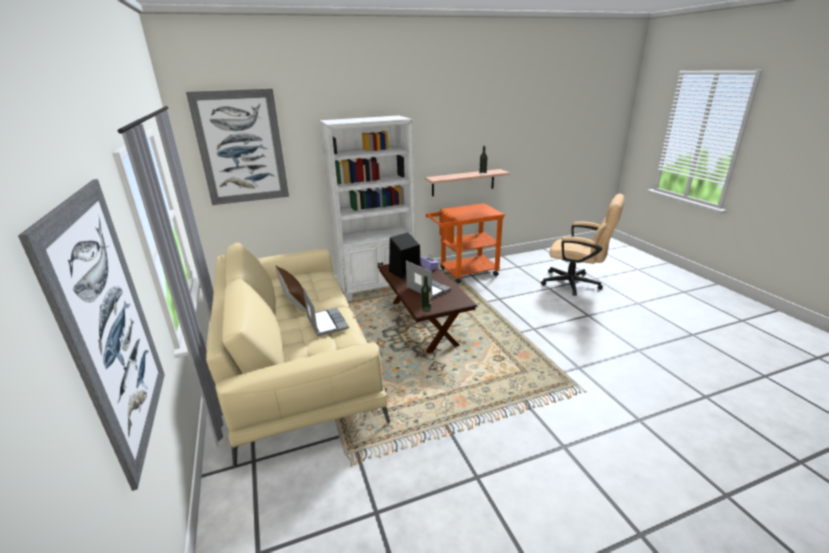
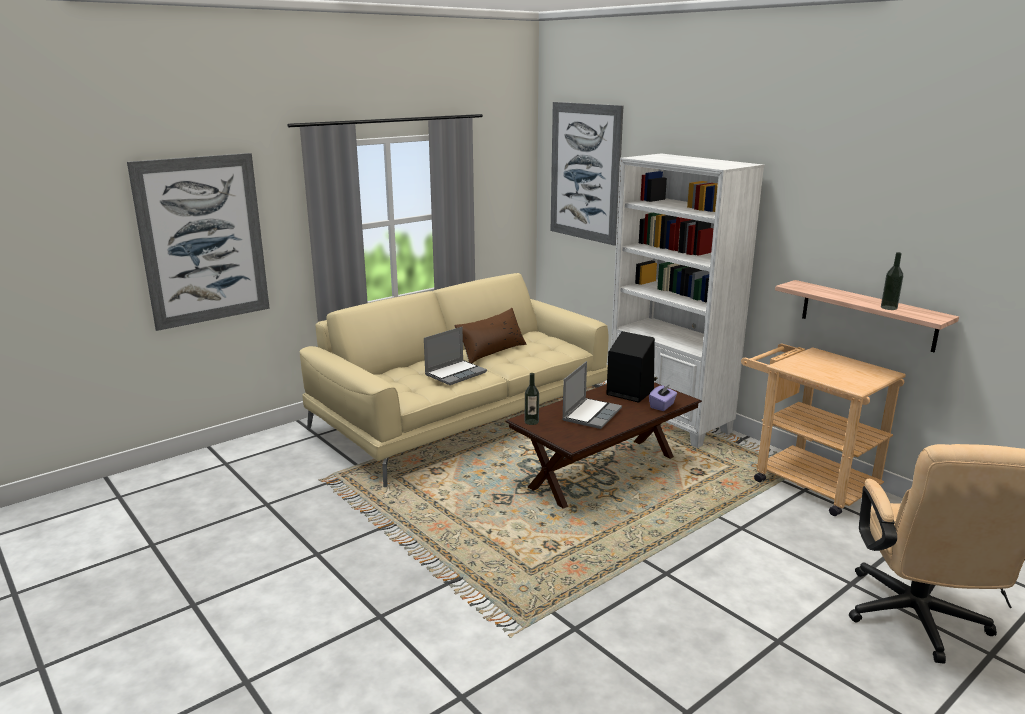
camera: 70 degrees right, 5 degrees down
(464, 273) = (805, 481): orange cart -> beige cart

